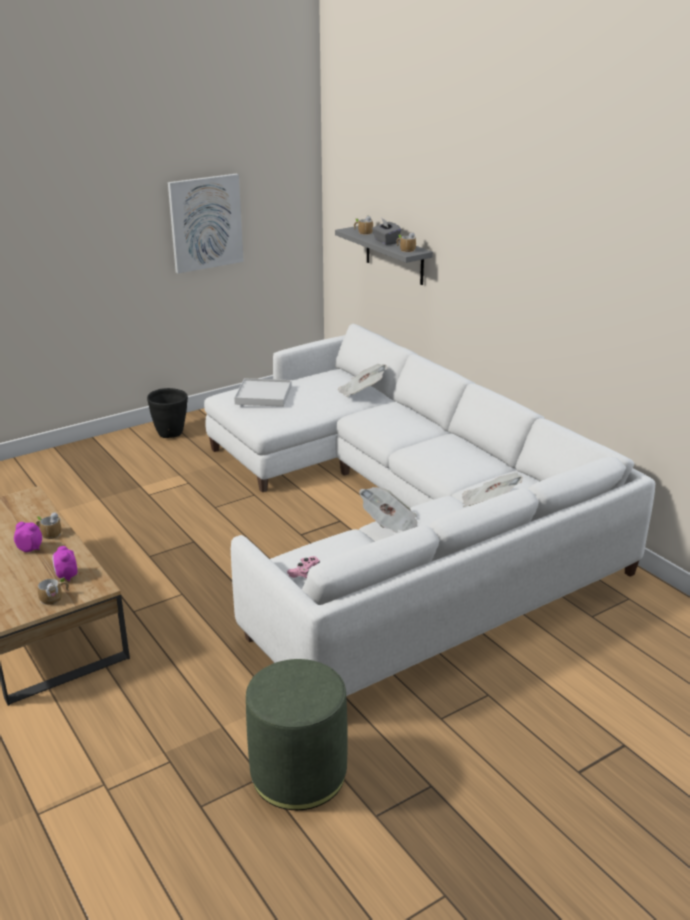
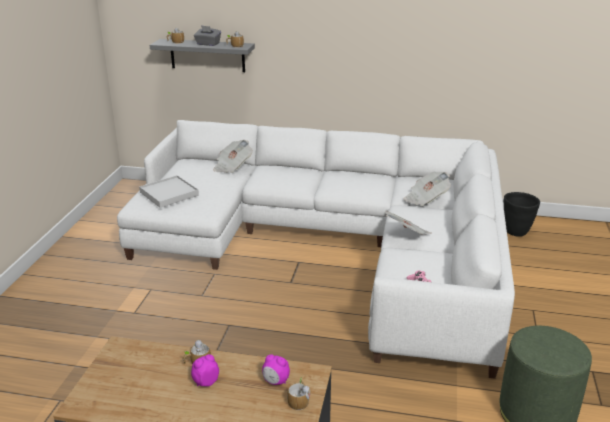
camera: 45 degrees left, 0 degrees up
(171, 434) = (71, 263): black planter -> black planter (516, 232)
(205, 223) = (41, 59): picture -> none

